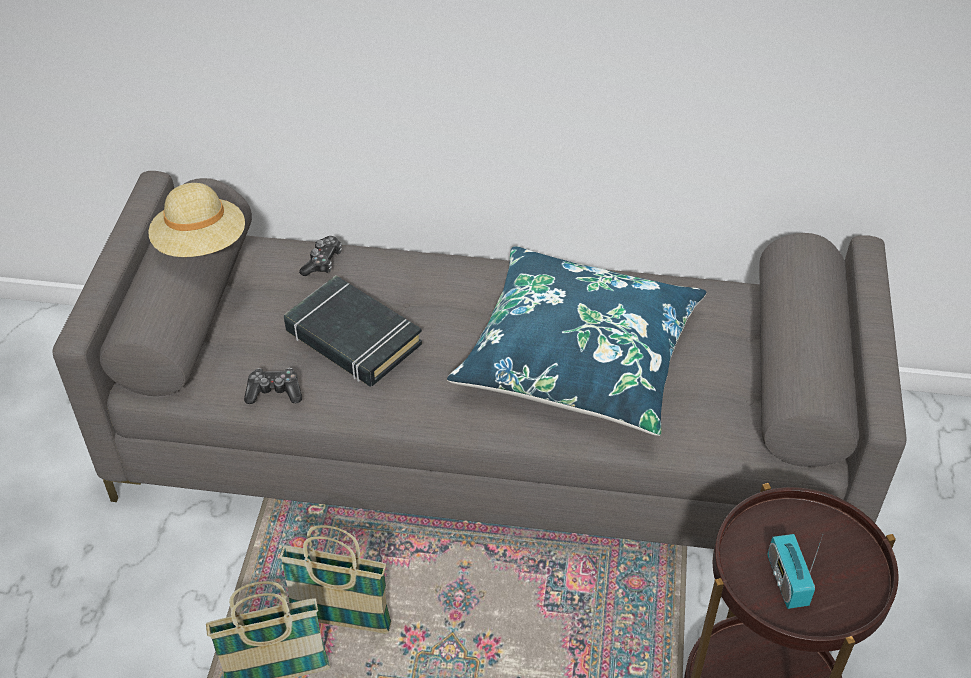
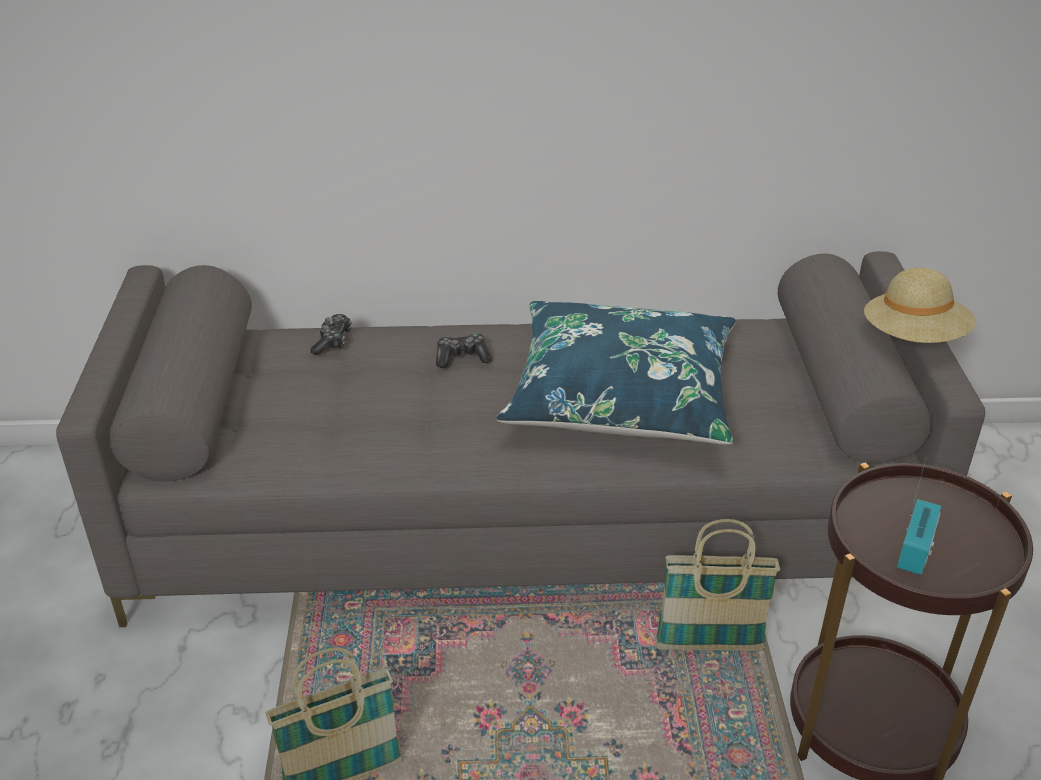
camera: 10 degrees left, 10 degrees down
(201, 245) = (208, 320): beige hat -> beige hat (914, 338)
(274, 392) = (307, 460): game controller -> game controller (462, 357)
(341, 622) = (404, 713): basket -> basket (709, 646)
(352, 338) = (381, 403): black book -> none
(787, 581) = (915, 551): radio -> radio turned 135 degrees counterclockwise

